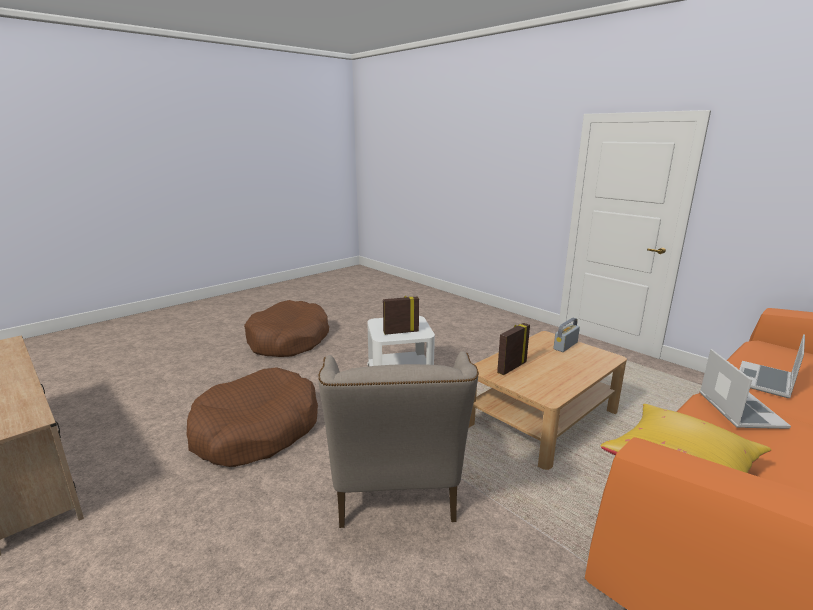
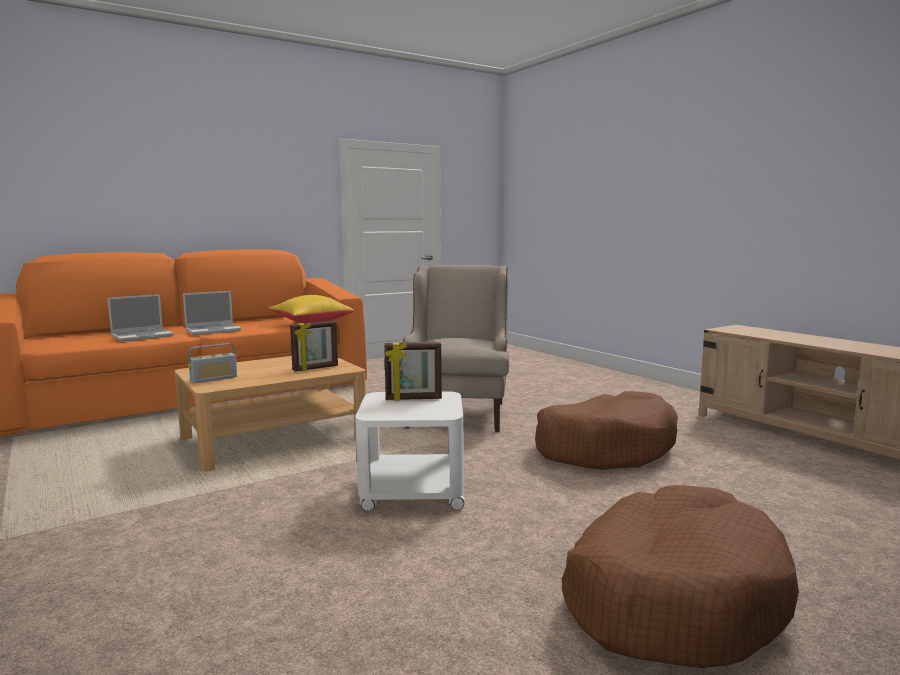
camera: 170 degrees left, 10 degrees down
(739, 410) = (214, 330): laptop -> laptop turned 135 degrees counterclockwise

